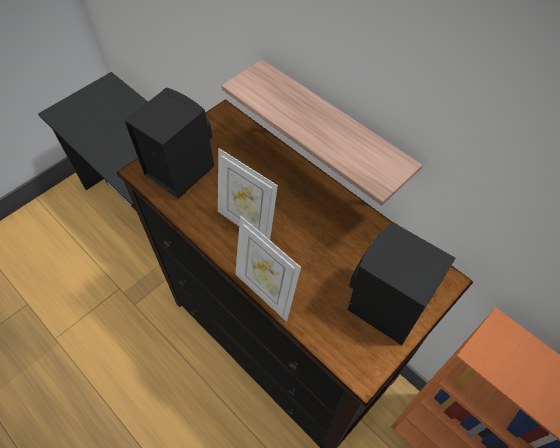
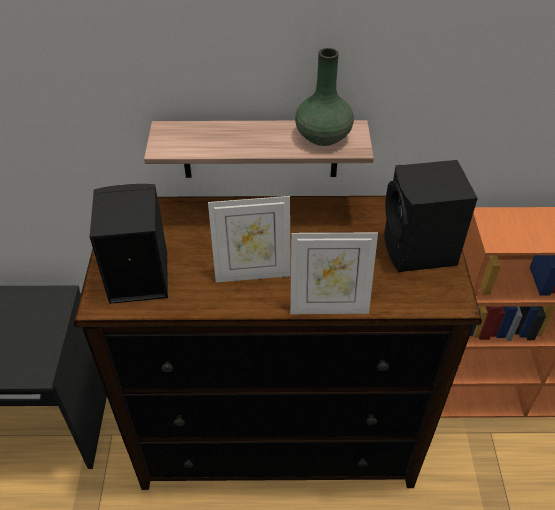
camera: 45 degrees left, 10 degrees down
(366, 154) = (323, 136): none -> green vase

